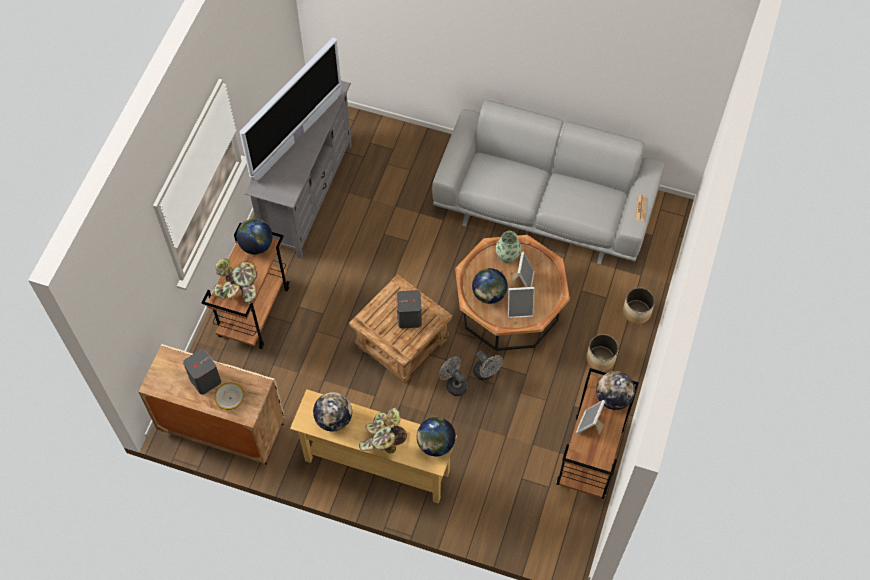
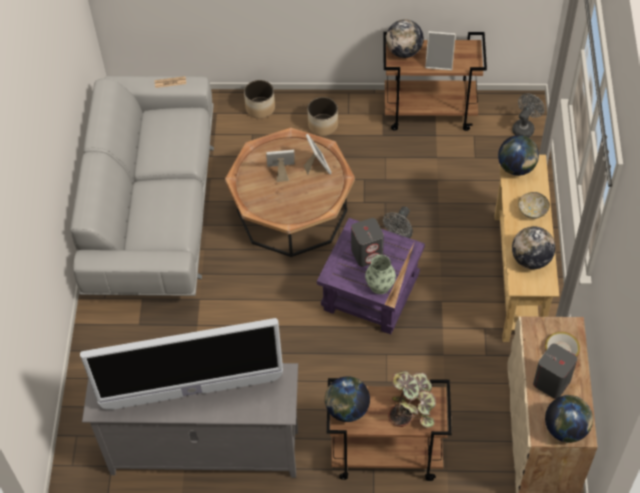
camera: 105 degrees left, 5 degrees down
(297, 137) = (192, 392): television -> television turned 150 degrees clockwise
(382, 439) = (532, 211): potted plant -> bowl
(401, 343) = (371, 295): brown side table -> purple side table
(486, 373) = (376, 212): grey fan -> grey fan (524, 127)
(489, 294) = (309, 196): globe -> globe (565, 429)
(507, 256) = (255, 191): vase -> vase (380, 285)

